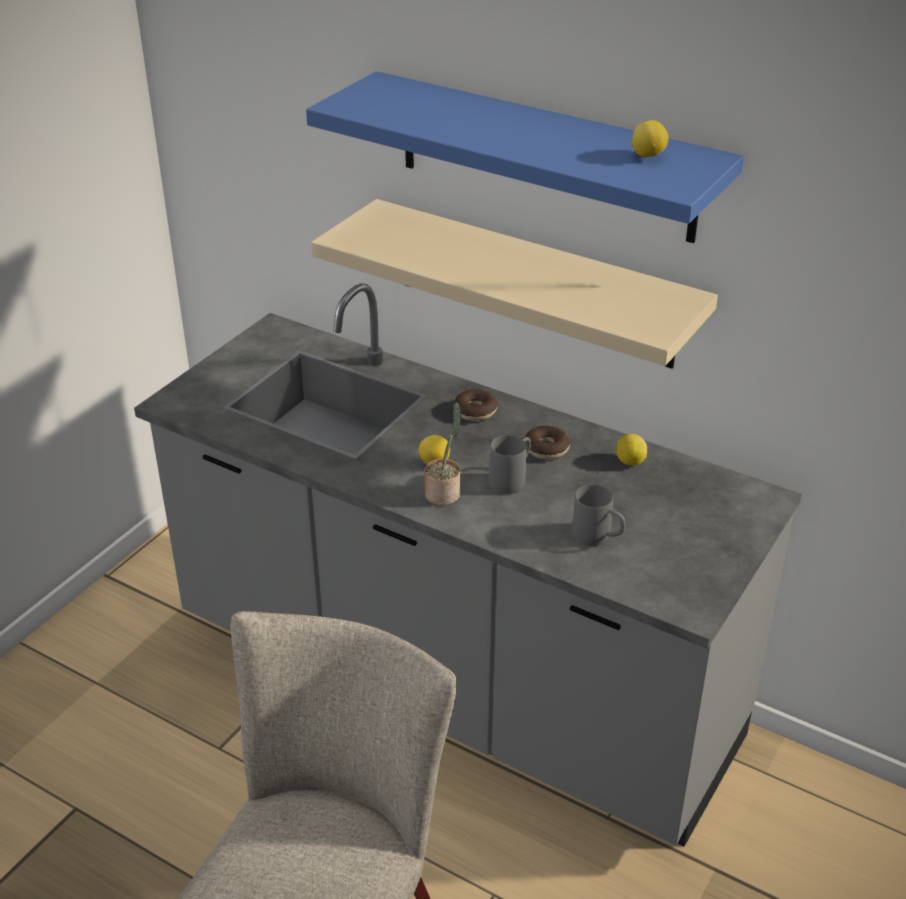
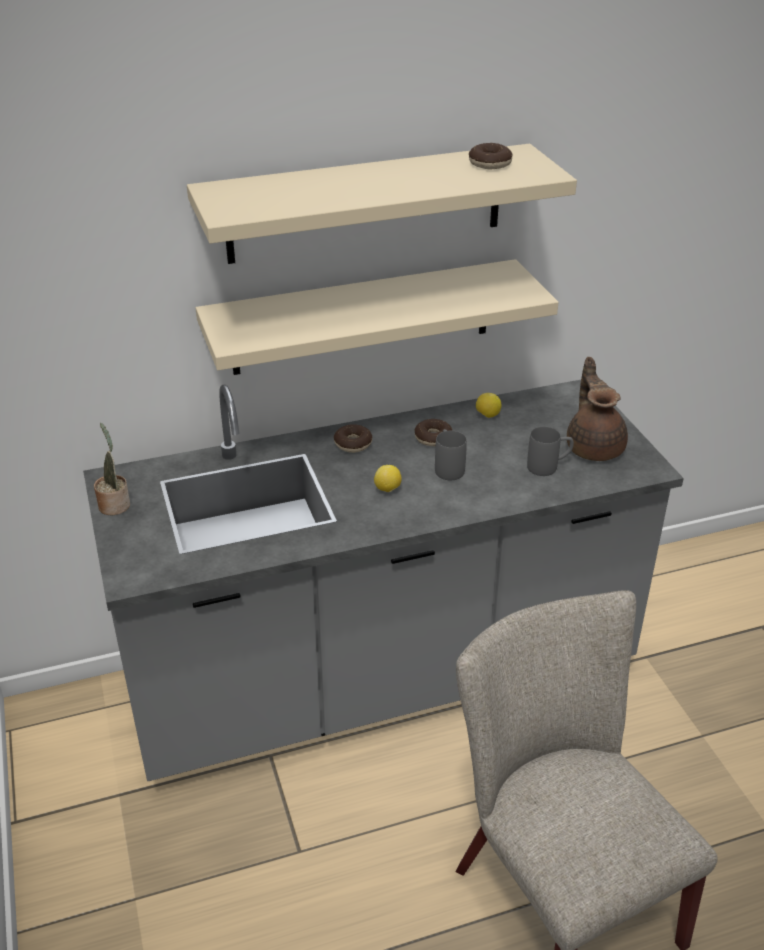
camera: 50 degrees left, 0 degrees up
(444, 493) = (427, 502): potted plant -> potted plant (114, 504)
(545, 157) = (366, 204): blue shelf -> beige shelf
(648, 156) = (490, 164): lemon -> donut
(676, 552) = (594, 446): none -> brown teapot

